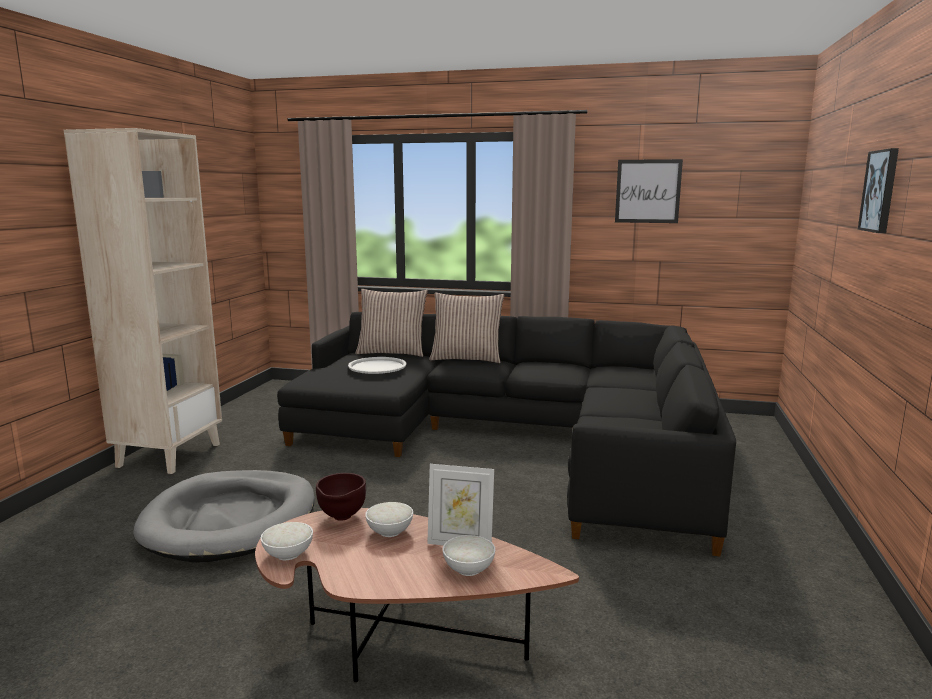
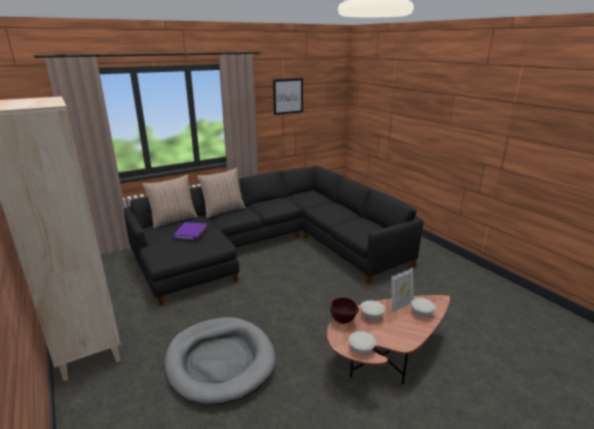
camera: 45 degrees left, 10 degrees up
(377, 366) = (191, 233): white tray -> purple book
(880, 191) = (432, 104): picture -> none

